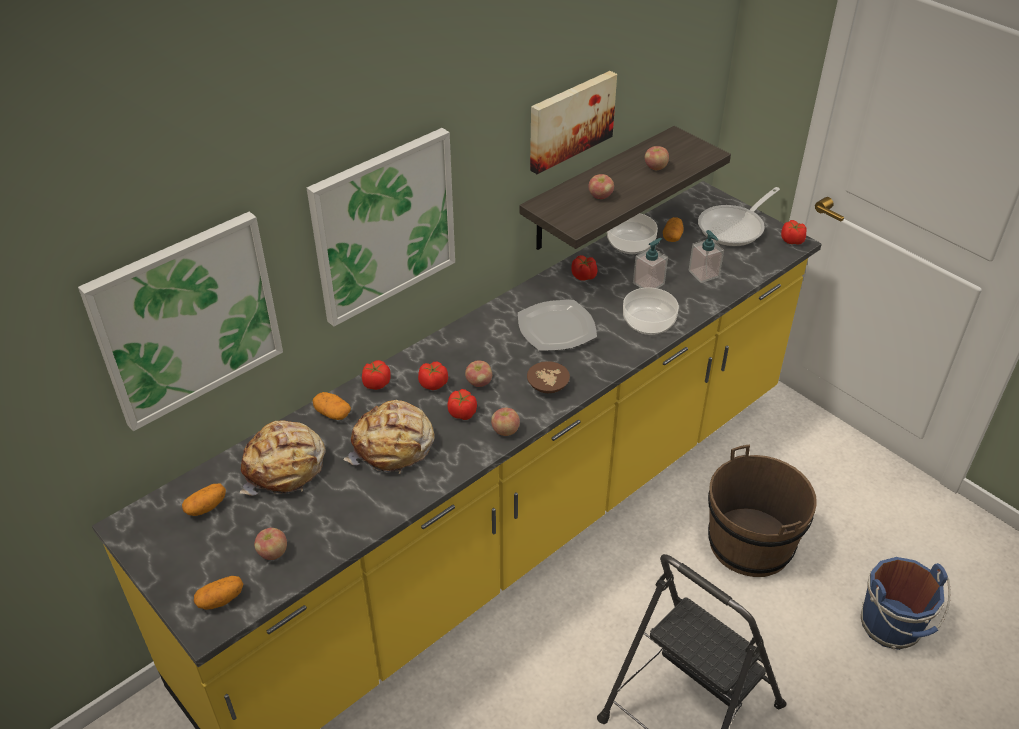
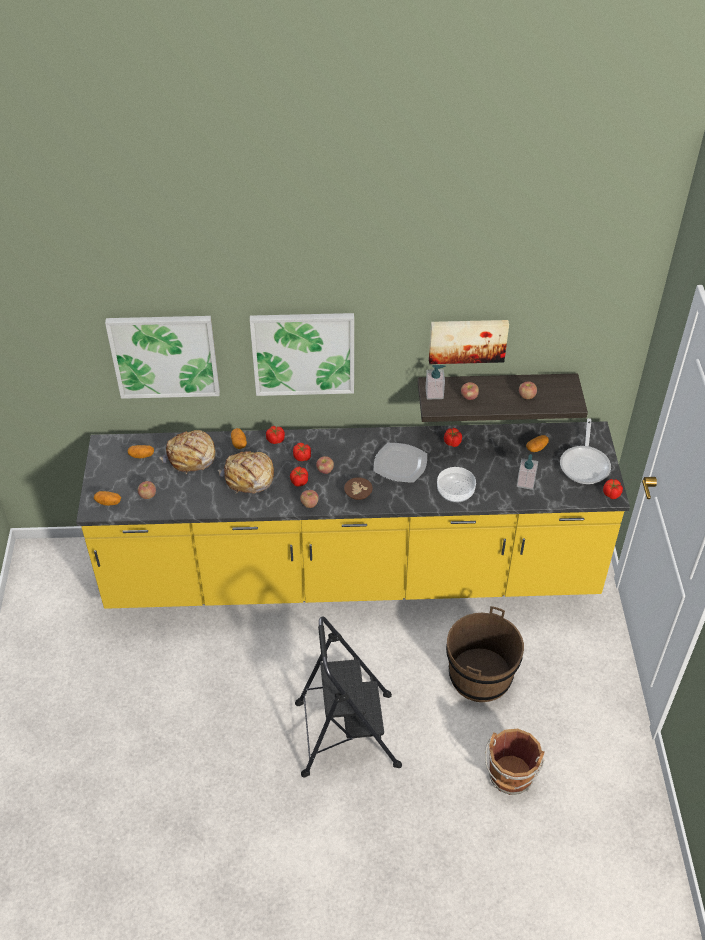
camera: 40 degrees right, 5 degrees up
(630, 244) = (504, 438): bowl -> none
(648, 283) = (485, 469): soap dispenser -> soap dispenser (434, 393)
(735, 227) = (585, 464): frying pan -> frying pan turned 75 degrees counterclockwise
(892, 627) = (510, 777): blue bucket -> brown bucket

